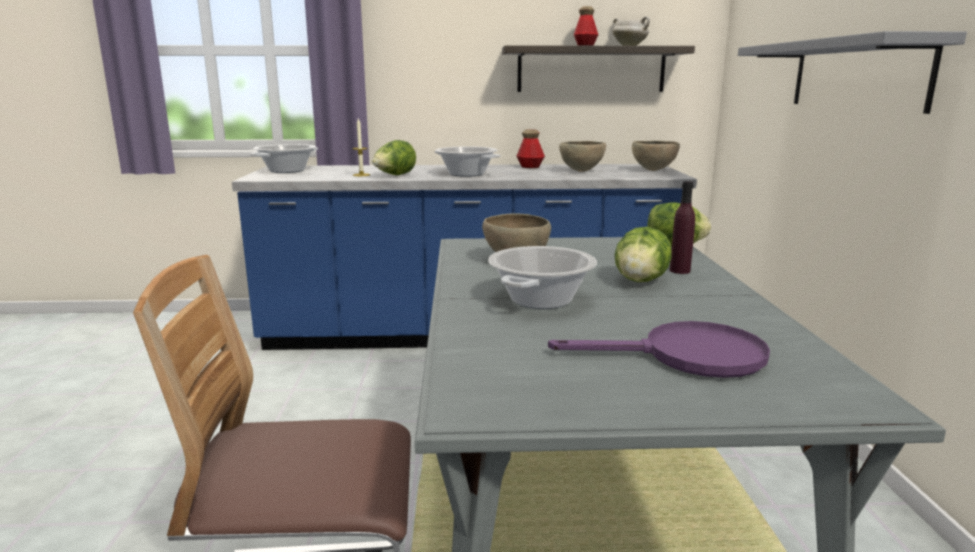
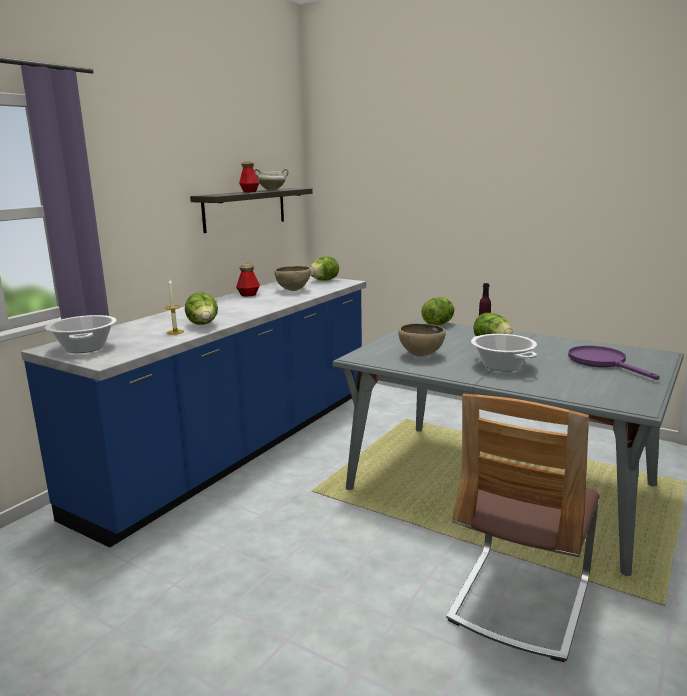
camera: 55 degrees left, 0 degrees up
(466, 174) = (243, 310): cooking pot -> none
(653, 170) = (324, 280): brown bowl -> lettuce
(686, 356) = (603, 362): purple frying pan -> purple frying pan turned 60 degrees counterclockwise
(856, 75) = (465, 211): grey shelf -> none

